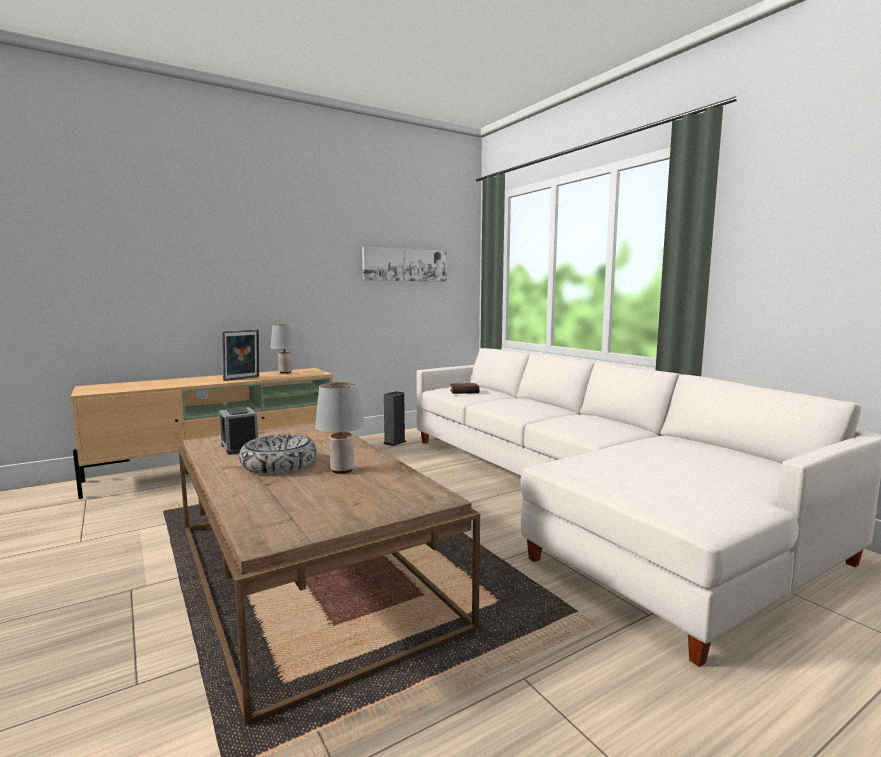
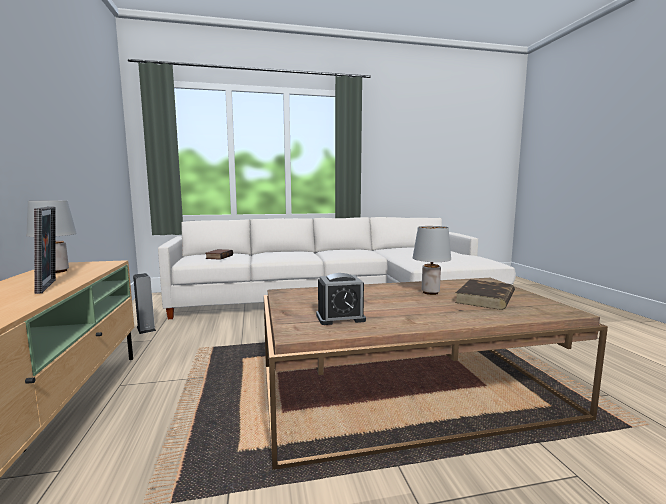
camera: 70 degrees left, 0 degrees up
(279, 465) = (409, 306): bowl -> none
(323, 495) = (485, 298): none -> brown book
(405, 265) = (93, 135): picture -> none

